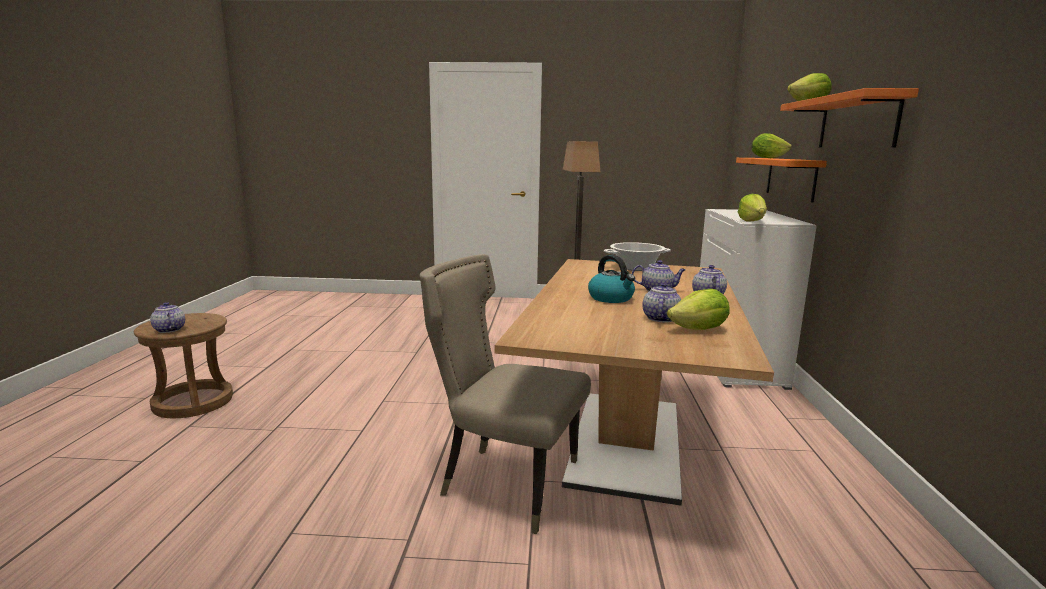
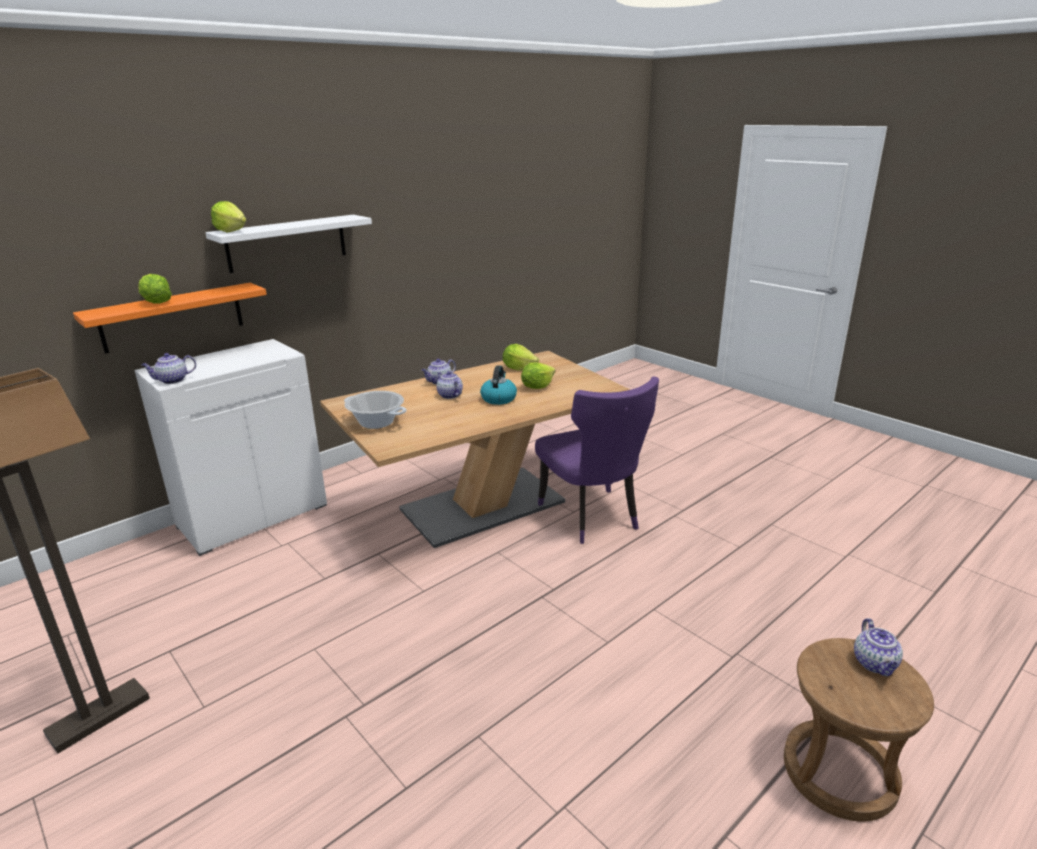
camera: 135 degrees left, 10 degrees up
(504, 482) = (592, 518): beige chair -> purple chair
(660, 318) = (516, 378): teapot -> teapot (172, 380)
(751, 221) = (282, 354): lettuce -> lettuce (537, 387)
(857, 122) = (287, 243): orange shelf -> white shelf

